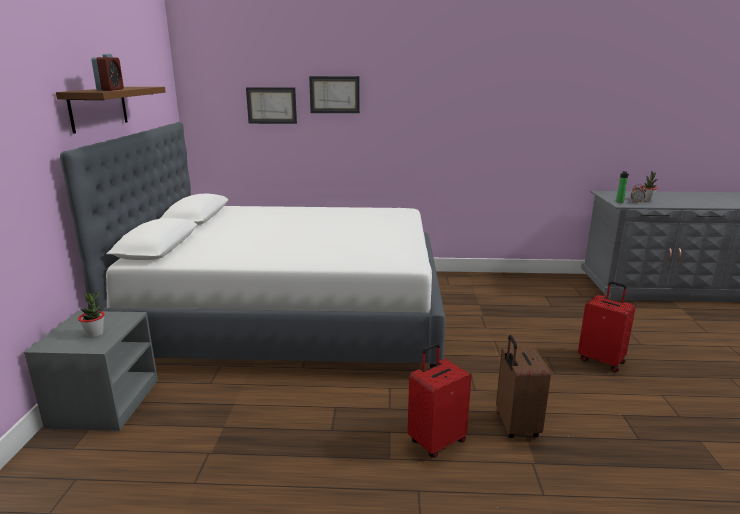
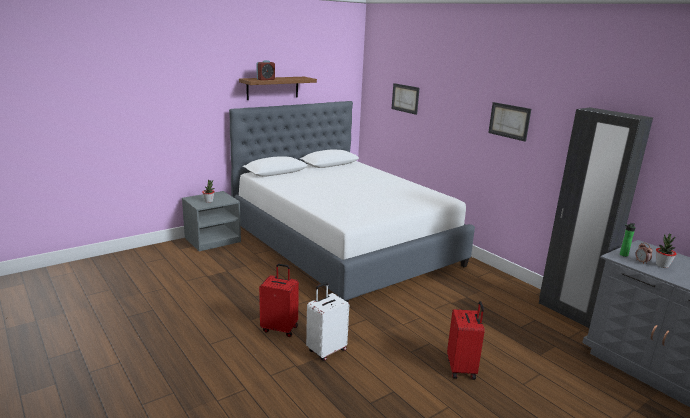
camera: 50 degrees right, 0 degrees up
(334, 94) = (441, 97): picture -> picture (509, 121)
(515, 425) = (326, 350): brown suitcase -> white suitcase
(544, 279) = (569, 312): none -> black wardrobe

